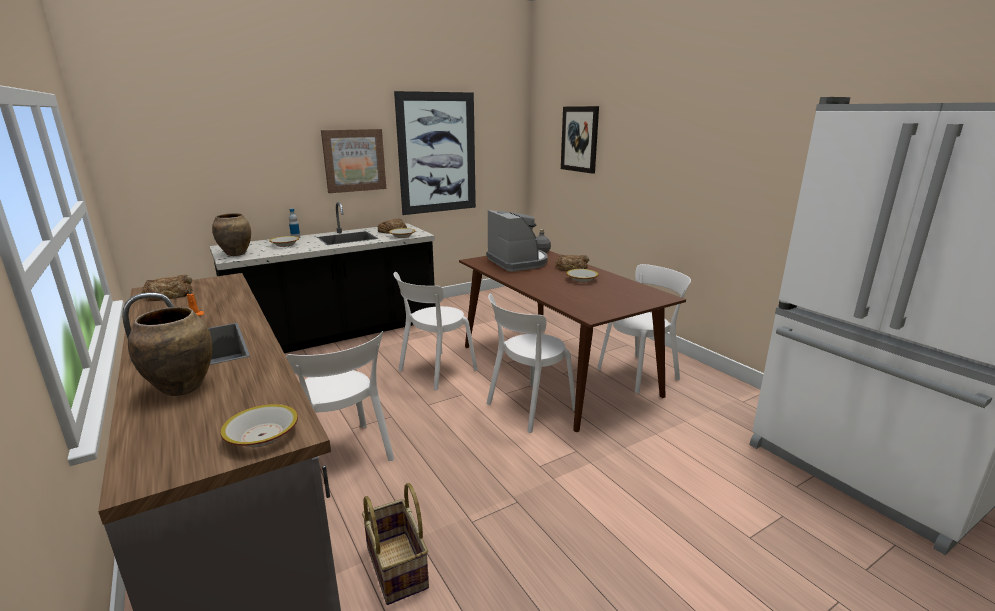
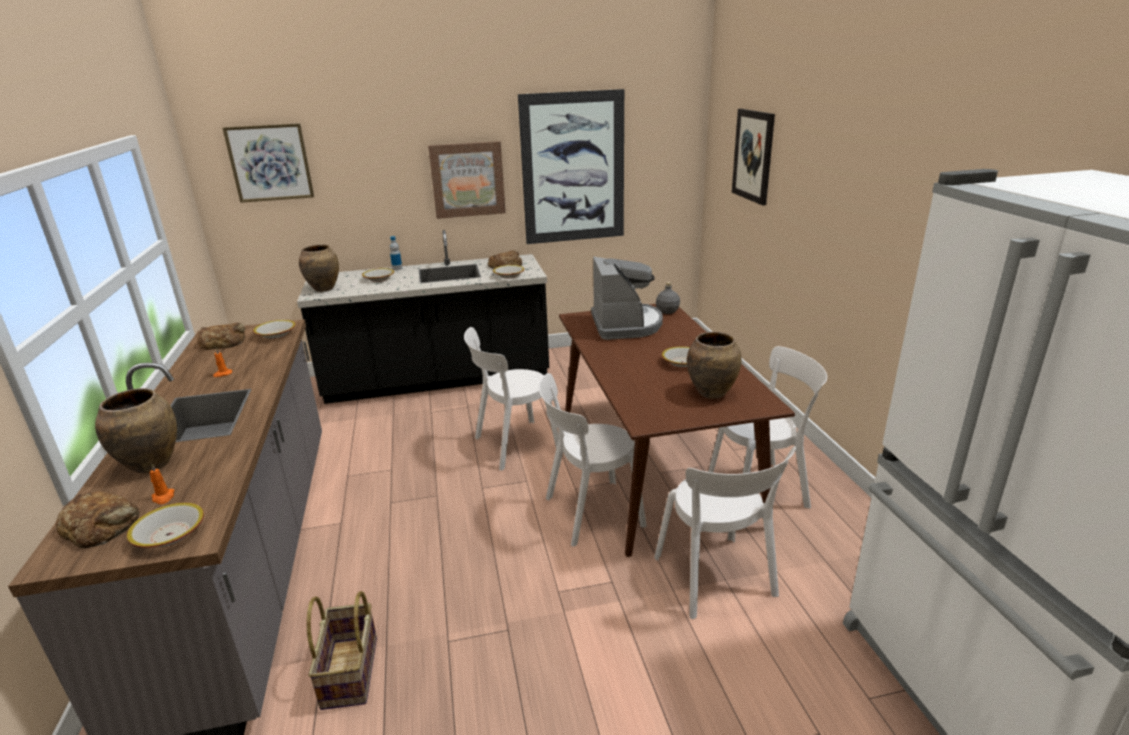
camera: 20 degrees right, 5 degrees up
(171, 140) = (270, 163): none -> picture
(223, 284) = (276, 334): none -> bowl
(224, 409) = (163, 497): none -> orange candle
(345, 457) = (367, 536): white chair -> white chair (716, 580)
(572, 267) = (686, 340): bread -> bread (102, 525)
(621, 294) = (712, 393): none -> brown vase

